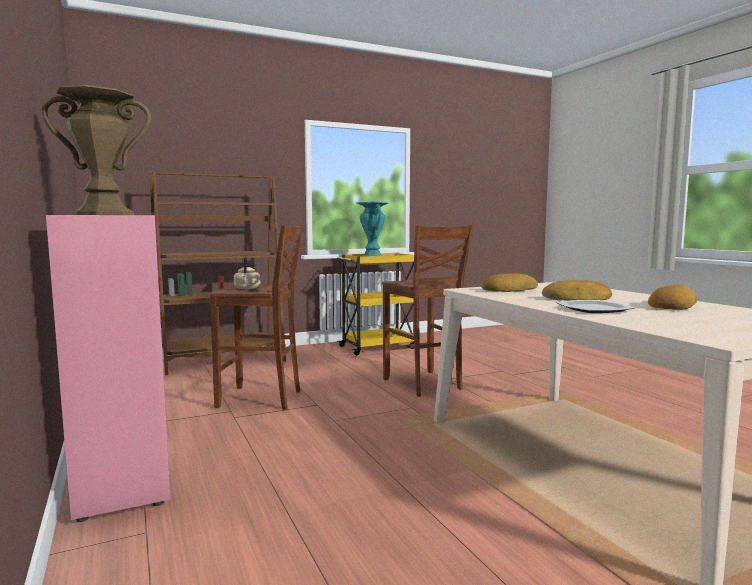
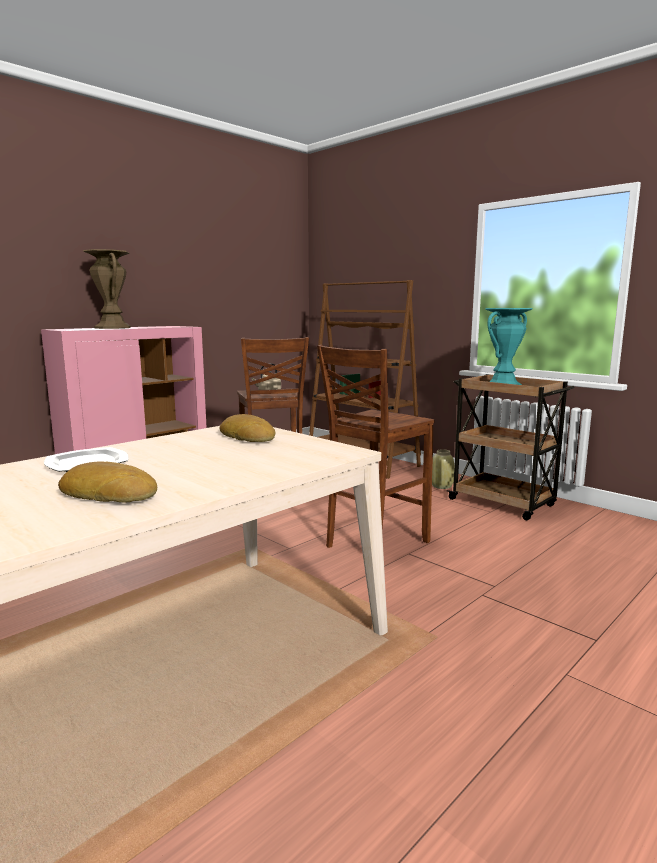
camera: 70 degrees right, 5 degrees up
(325, 352) = (441, 486): none -> beige vase
(379, 347) = (503, 503): yellow cart -> brown cart
(577, 299) = (171, 458): bread -> none

